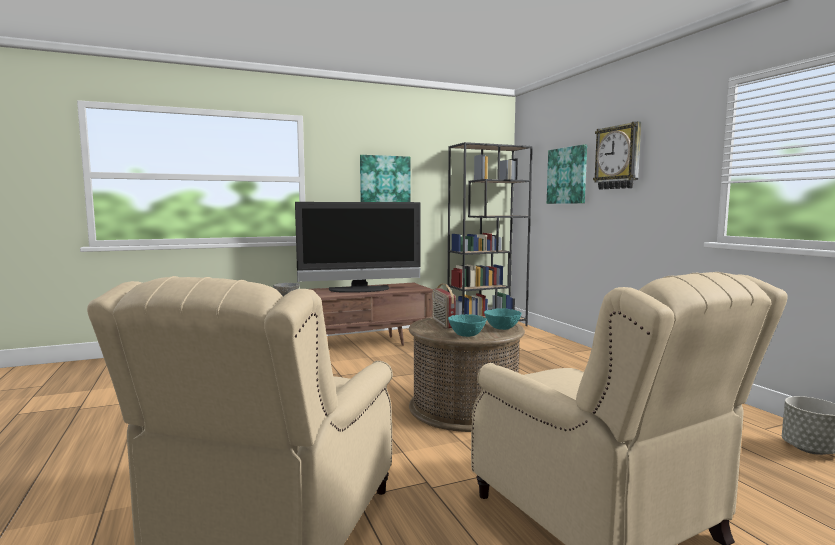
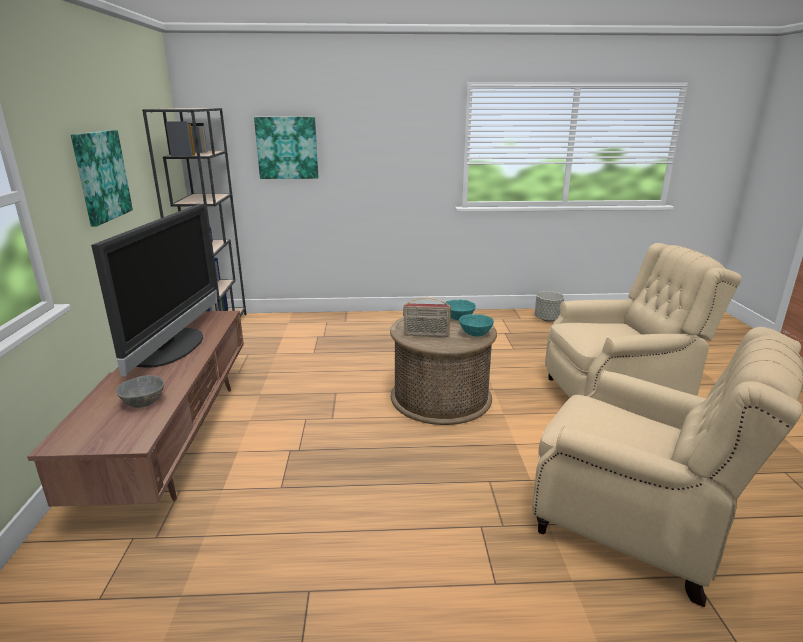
camera: 70 degrees left, 15 degrees up
(618, 157) = (359, 134): wall clock -> none

